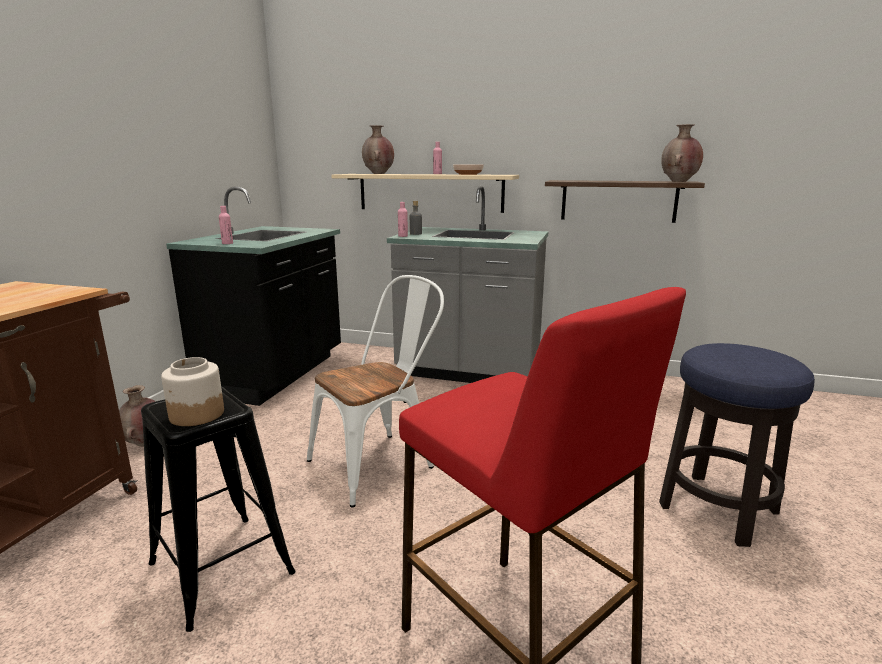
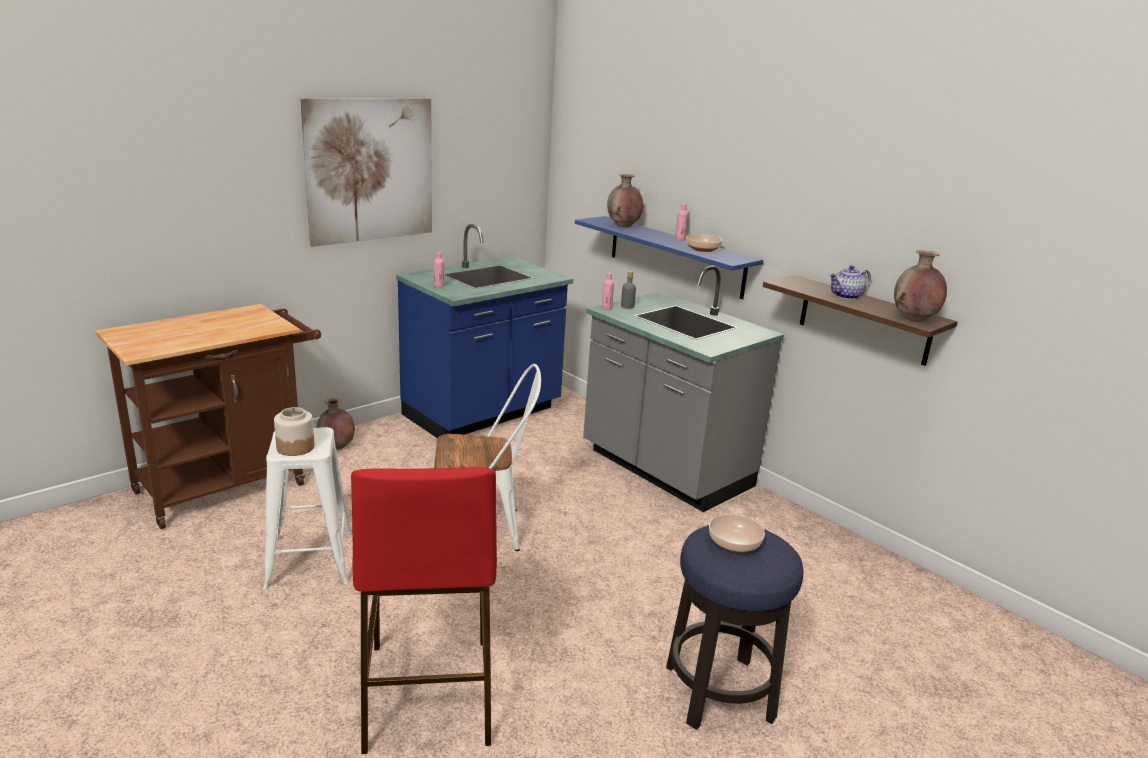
camera: 30 degrees right, 5 degrees up
(122, 121) = (370, 170): none -> picture
(221, 568) = (309, 560): black stool -> white stool
(276, 375) = (483, 414): black counter -> blue counter
(430, 192) = (675, 256): beige shelf -> blue shelf
(612, 181) = (846, 296): none -> teapot
(735, 355) = (734, 544): none -> bowl

